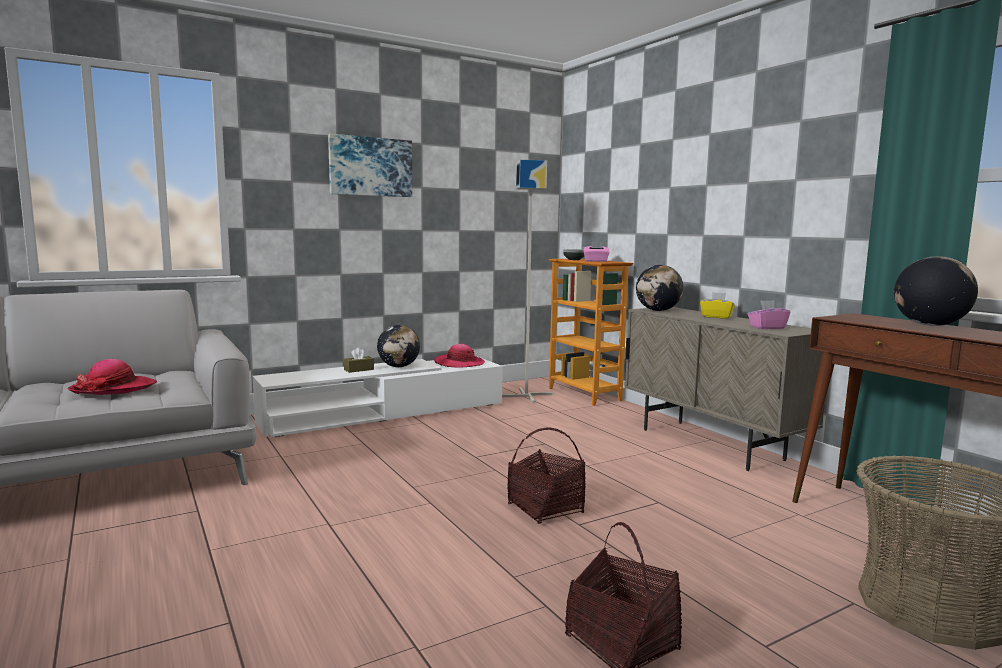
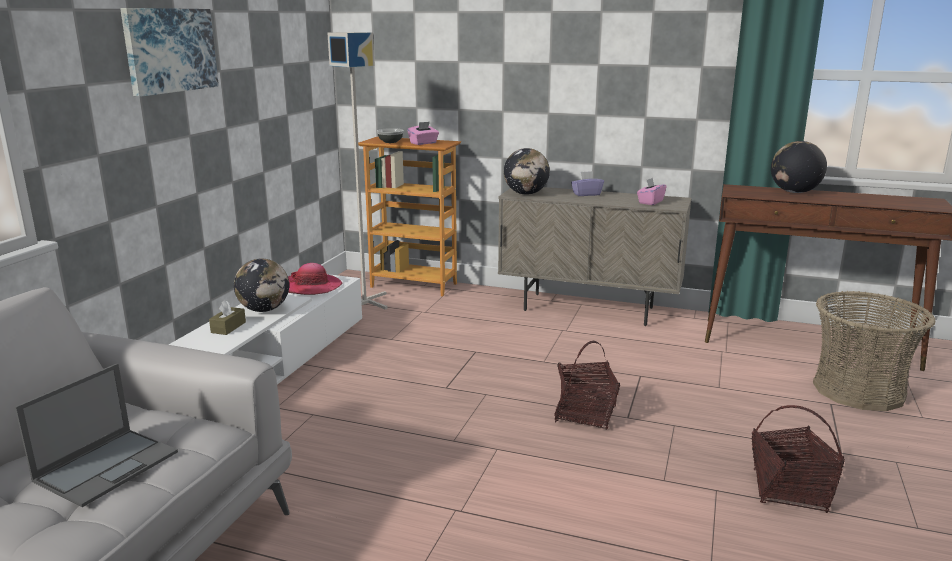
camera: 40 degrees left, 10 degrees up
(113, 389) = (108, 465): hat -> laptop
(716, 317) = (586, 194): yellow tissue box -> purple tissue box

